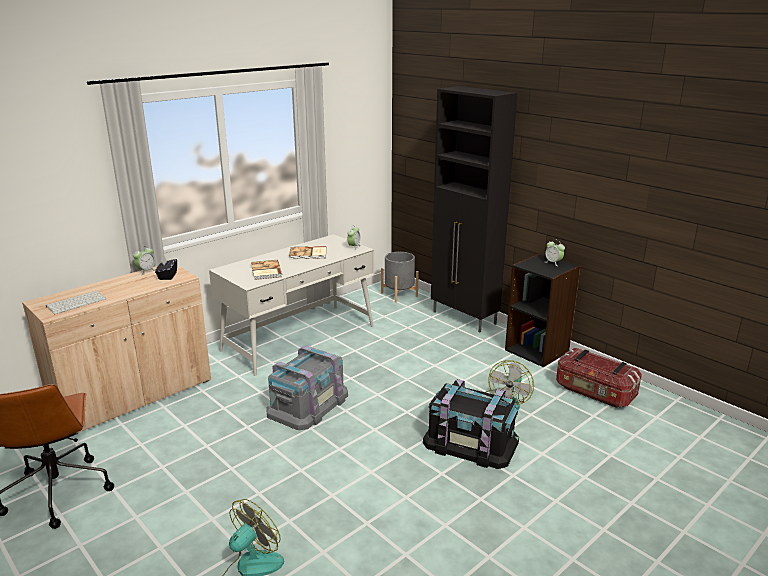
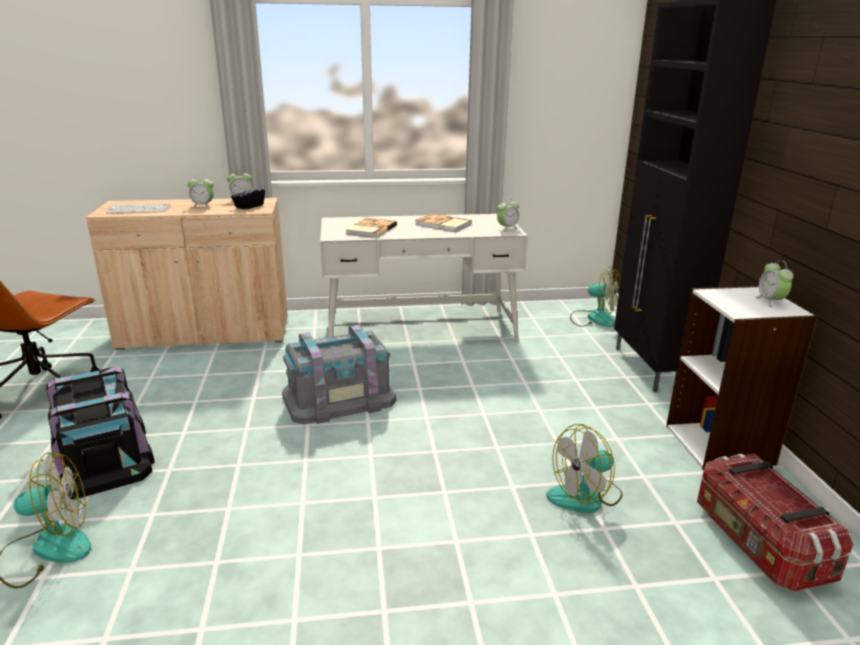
camera: 35 degrees right, 0 degrees up
(127, 285) = (203, 206): none -> alarm clock
(399, 294) = (594, 318): grey planter -> fan
(471, 442) = (468, 526): black storage box -> black storage box (103, 456)
(537, 350) = (720, 445): black bookcase -> white bookcase

